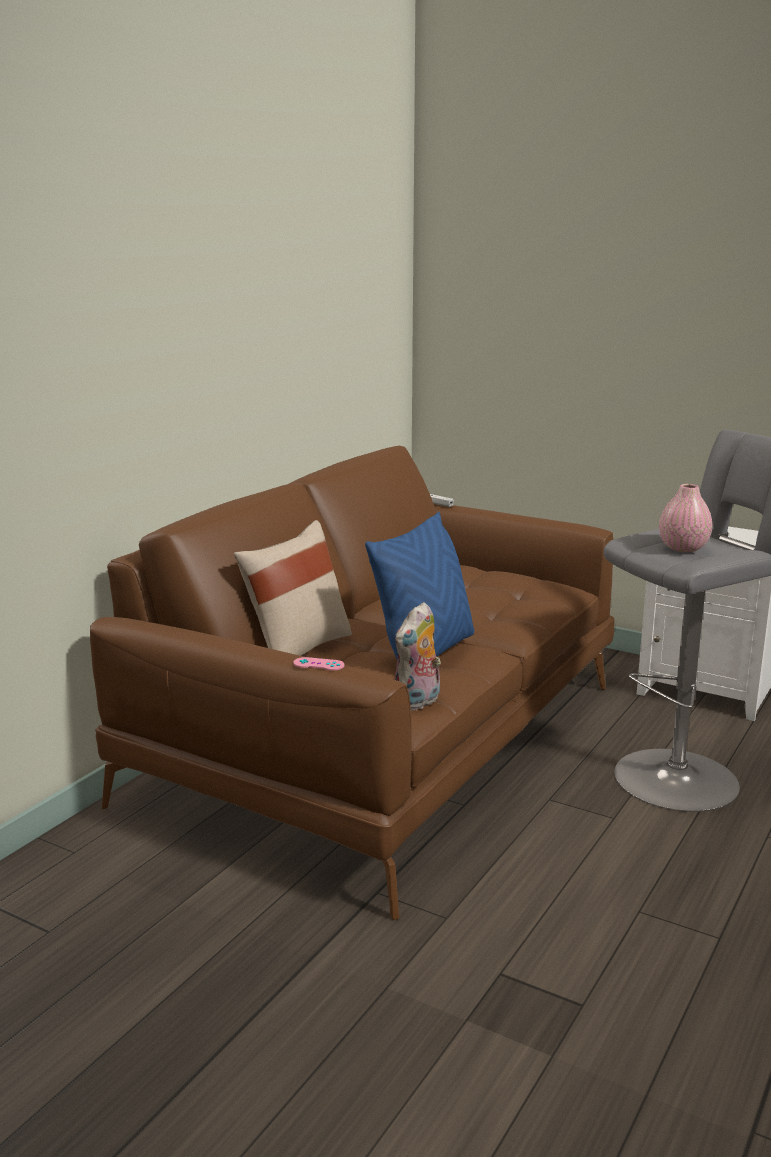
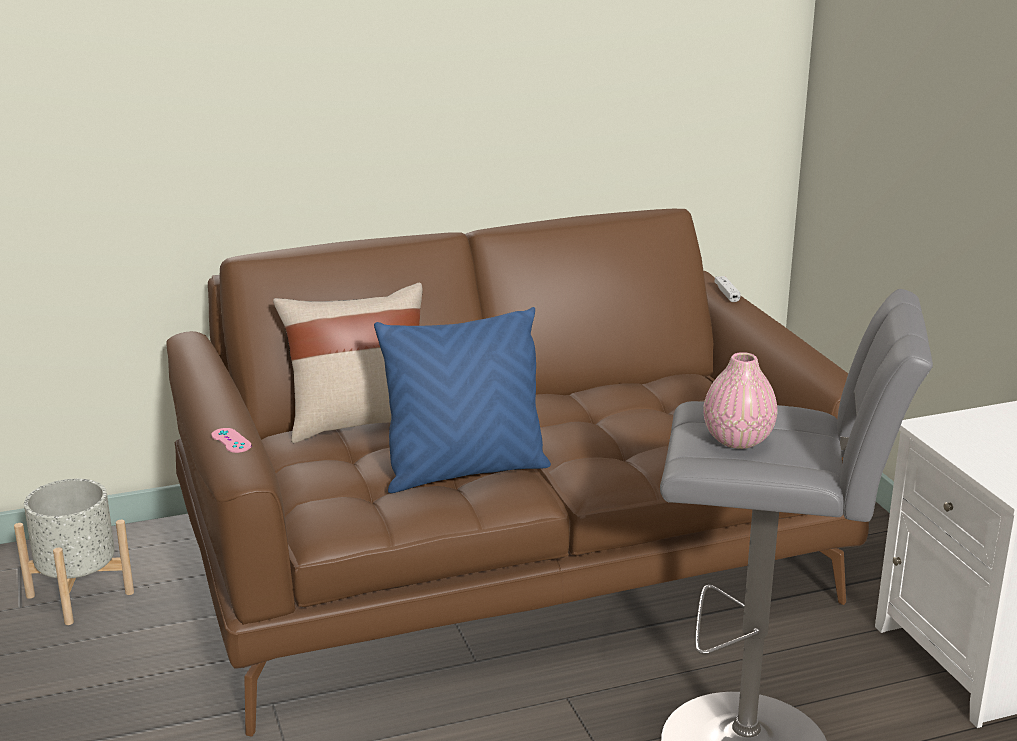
camera: 40 degrees right, 5 degrees up
(90, 898) = (80, 594): none -> grey planter
(418, 702) = (361, 519): plush toy -> none

